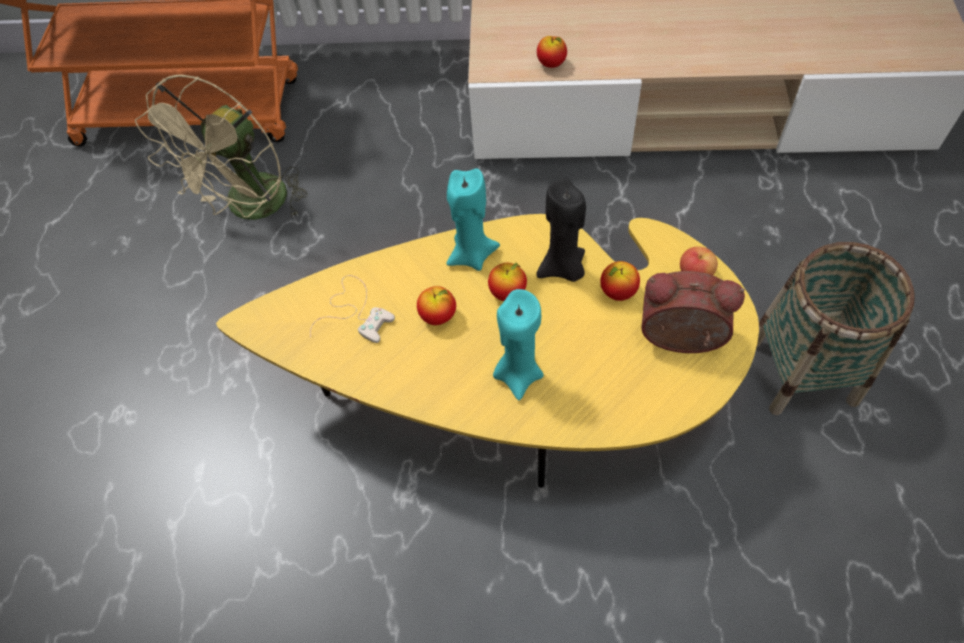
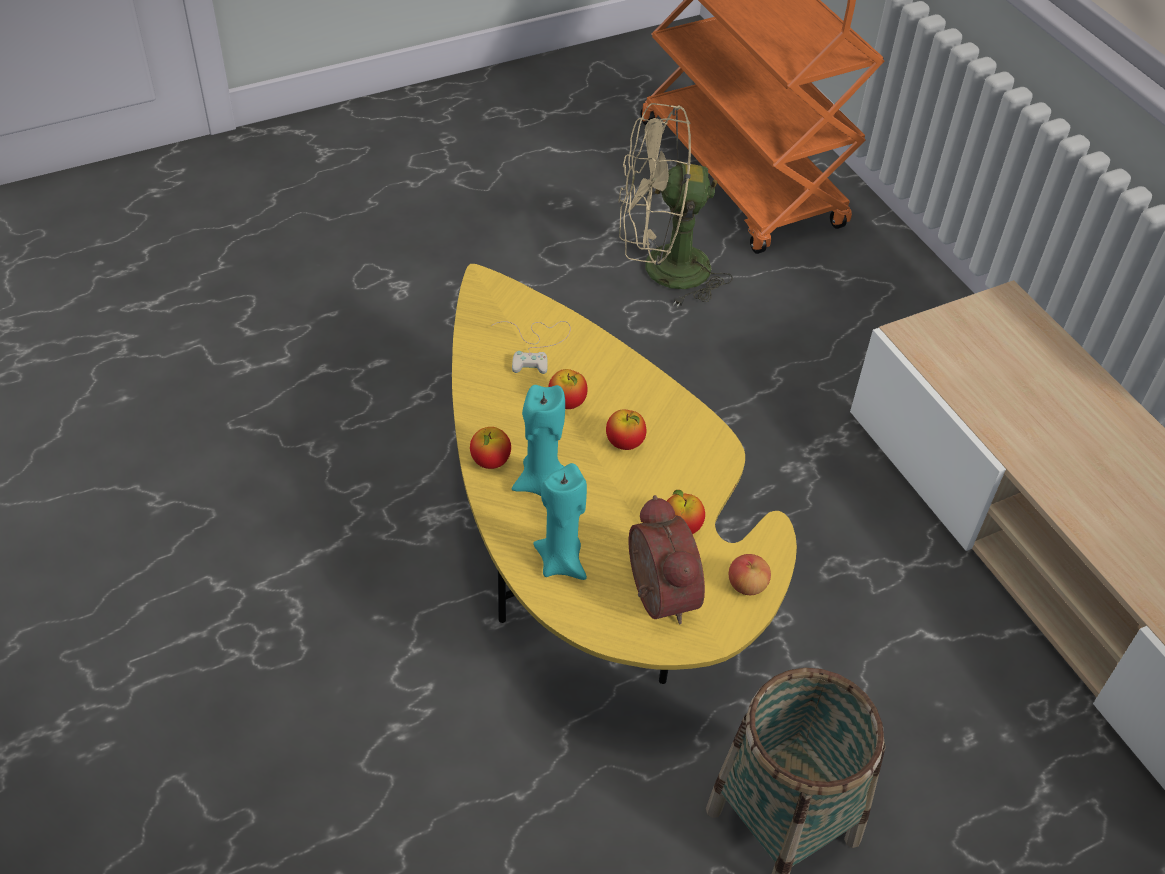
camera: 55 degrees right, 10 degrees down
(471, 255) = (650, 401): turquoise candle -> turquoise candle (562, 561)
(551, 64) = (961, 383): apple -> apple (490, 462)
(563, 269) = (680, 475): black candle -> none

